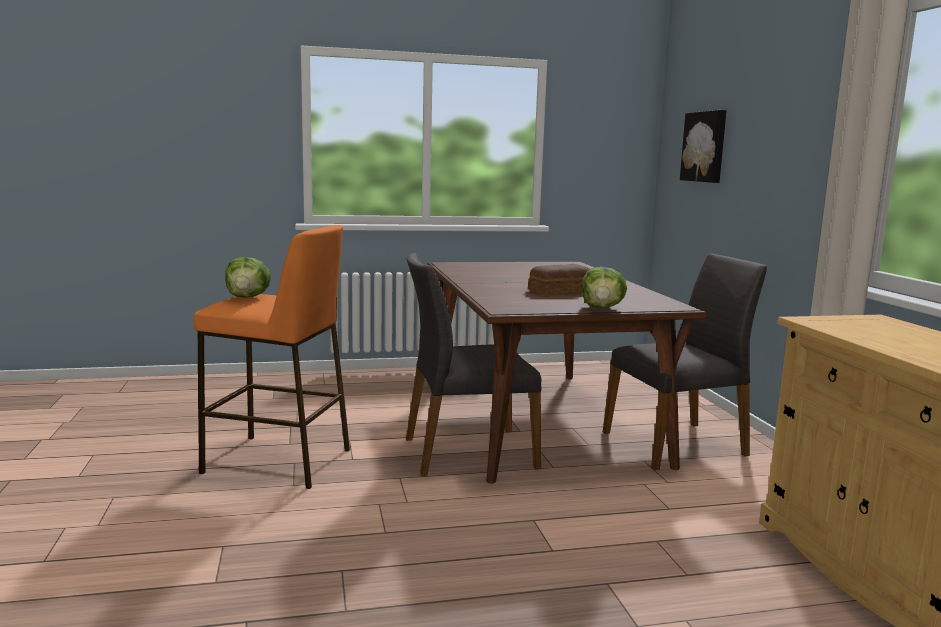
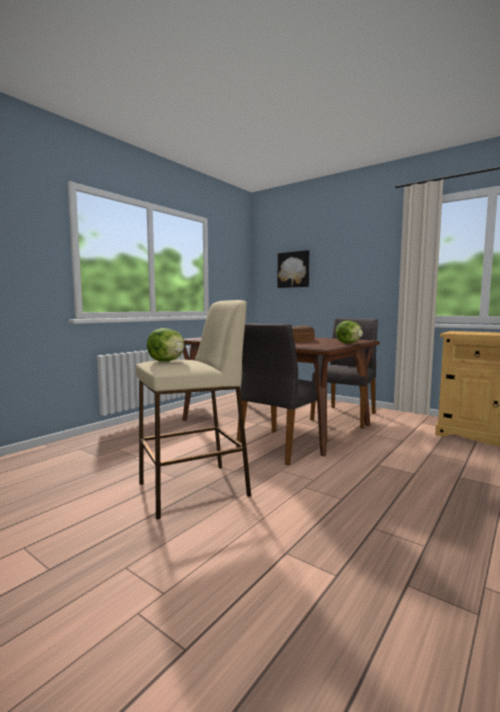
camera: 40 degrees left, 5 degrees down
(278, 461) = (194, 489): orange stool -> beige stool

